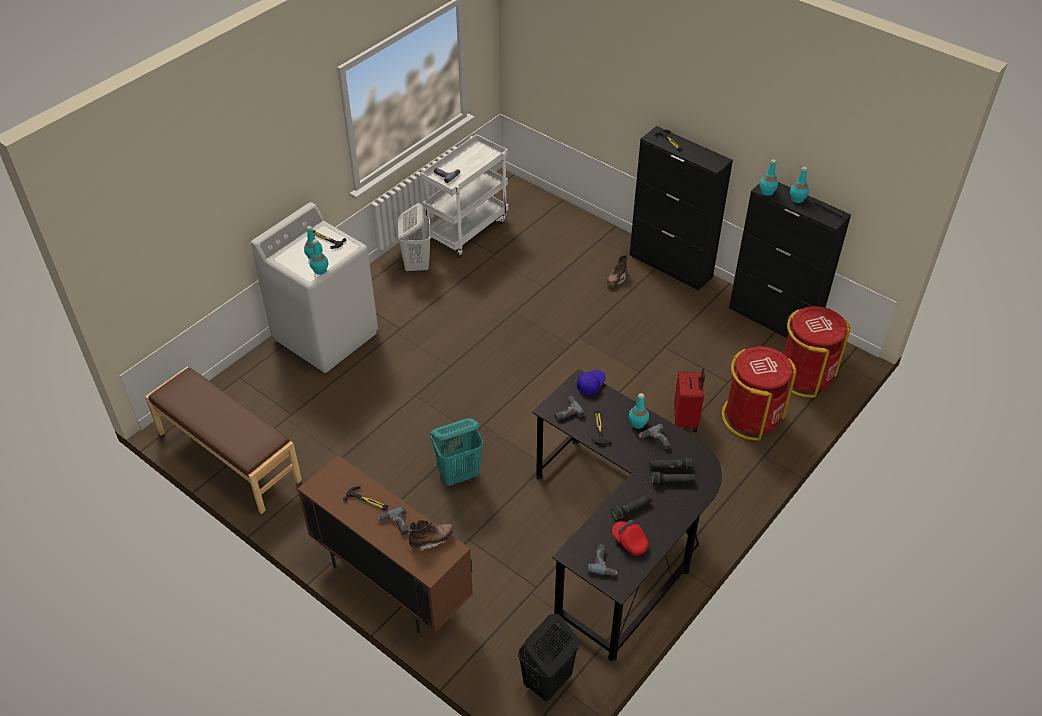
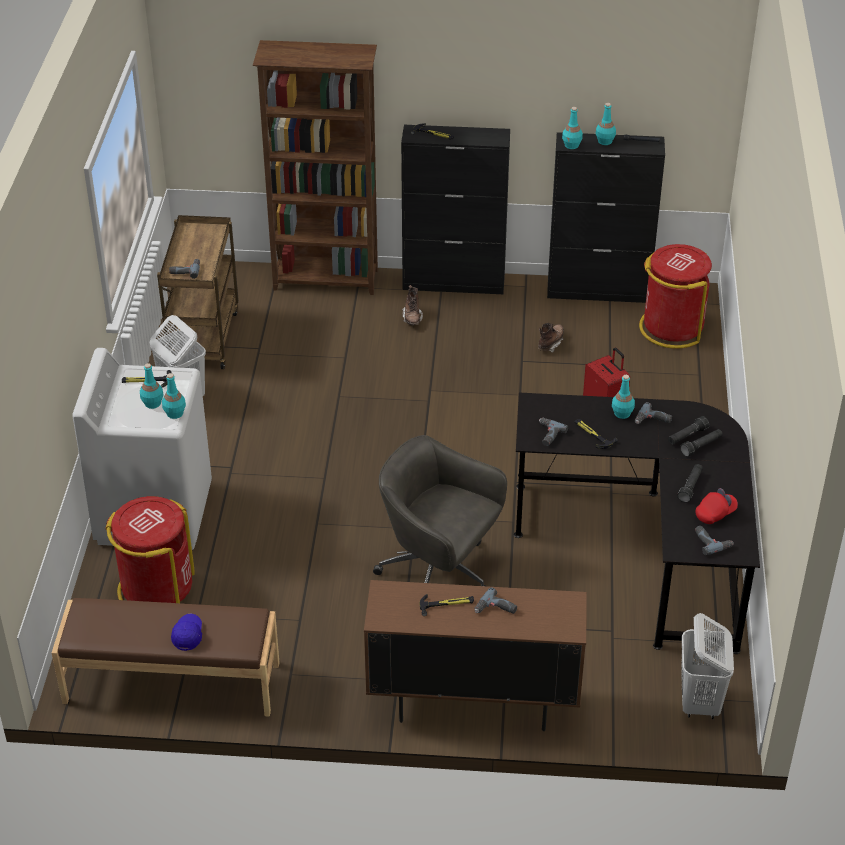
camera: 35 degrees left, 5 degrees down
(431, 540) = (544, 604): brown boot -> brown boot (550, 343)
(459, 474) = (438, 572): turquoise laundry basket -> grey office chair
(467, 230) = (203, 337): white cart -> brown cart
(547, 681) = (700, 702): black laundry basket -> white laundry basket
(583, 225) = (326, 281): none -> brown bookcase
(590, 384) = (545, 401): blue cap -> blue cap (188, 635)
(629, 542) = (715, 513): red cap -> red cap turned 135 degrees clockwise
(751, 416) = (659, 386): red trash can -> red trash can (156, 589)

